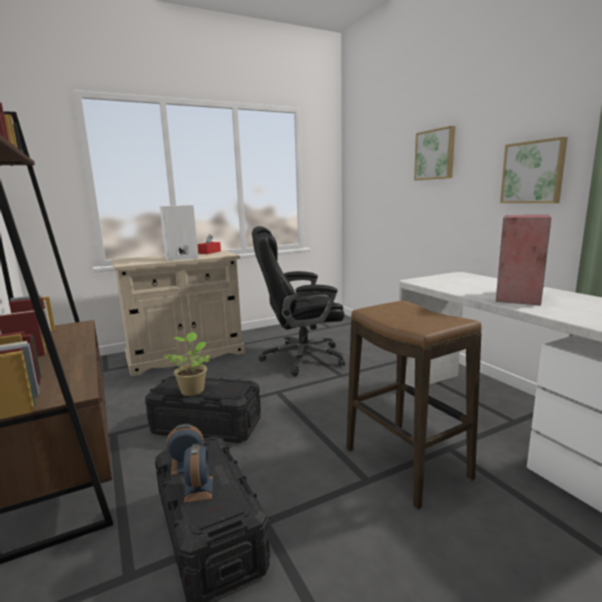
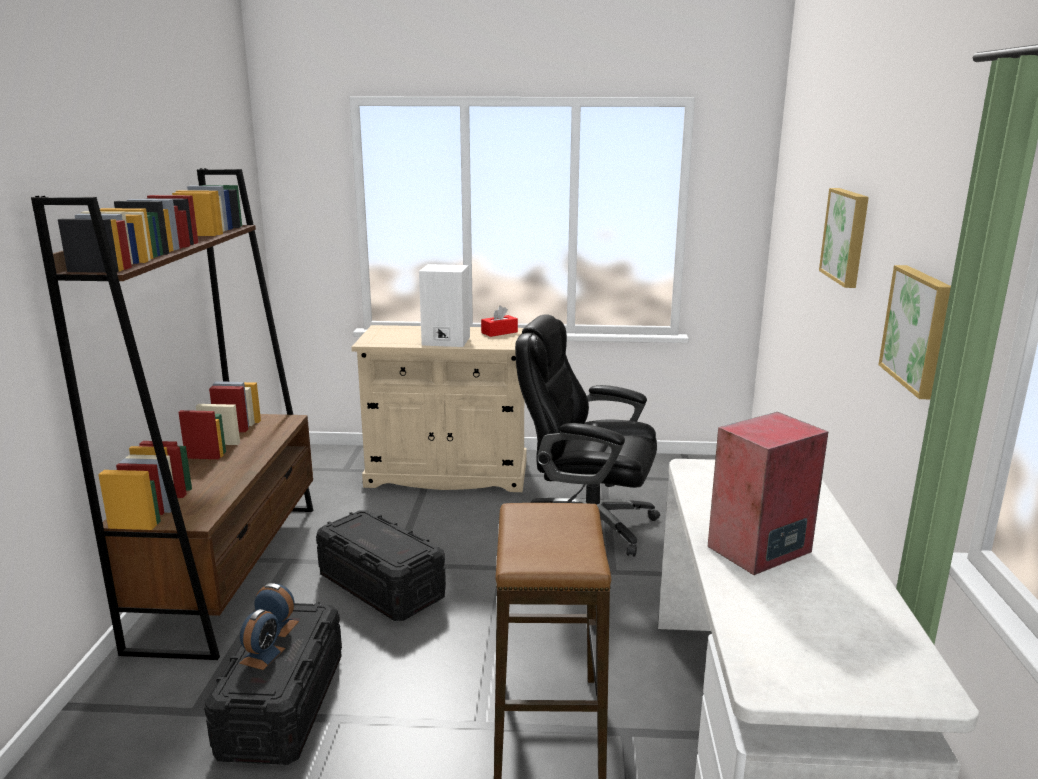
camera: 30 degrees right, 5 degrees up
(192, 390) = (365, 538): potted plant -> none

